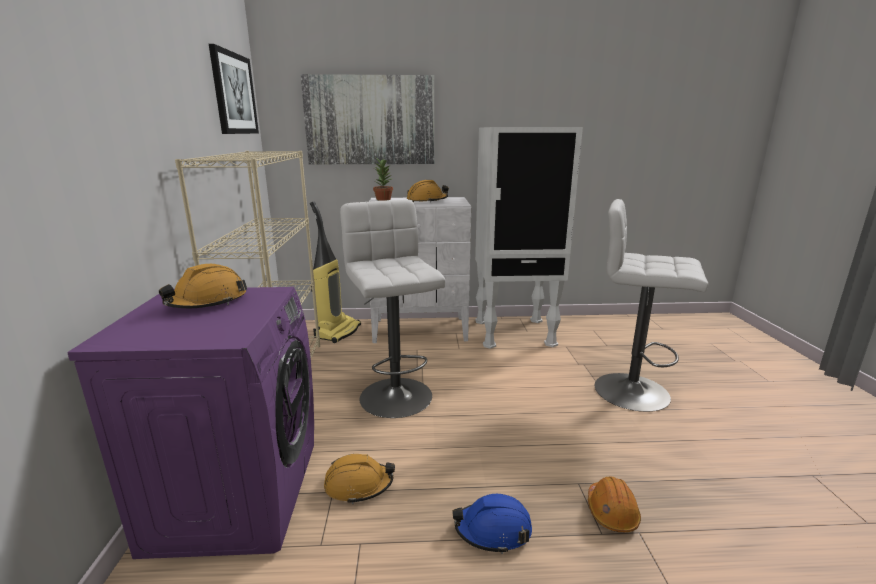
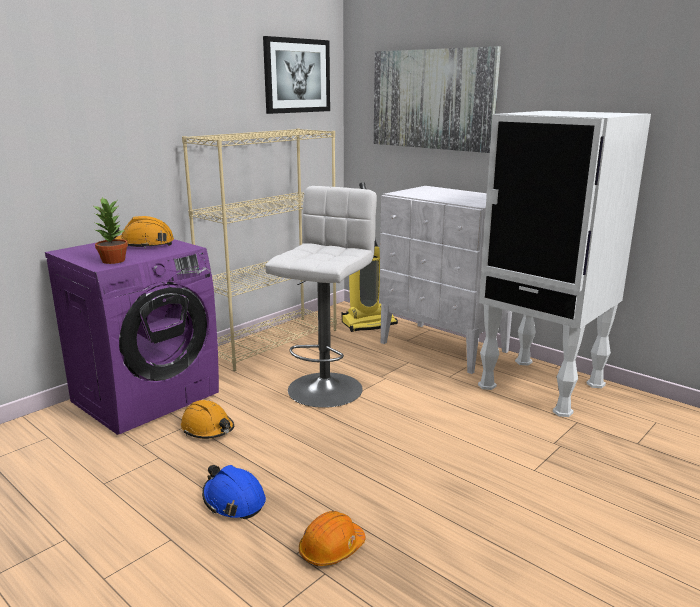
camera: 45 degrees right, 0 degrees up
(383, 199) = (428, 188): potted plant -> potted plant (114, 260)
(427, 201) = (461, 196): orange hard hat -> none
(630, 391) = (561, 493): white stool -> none

